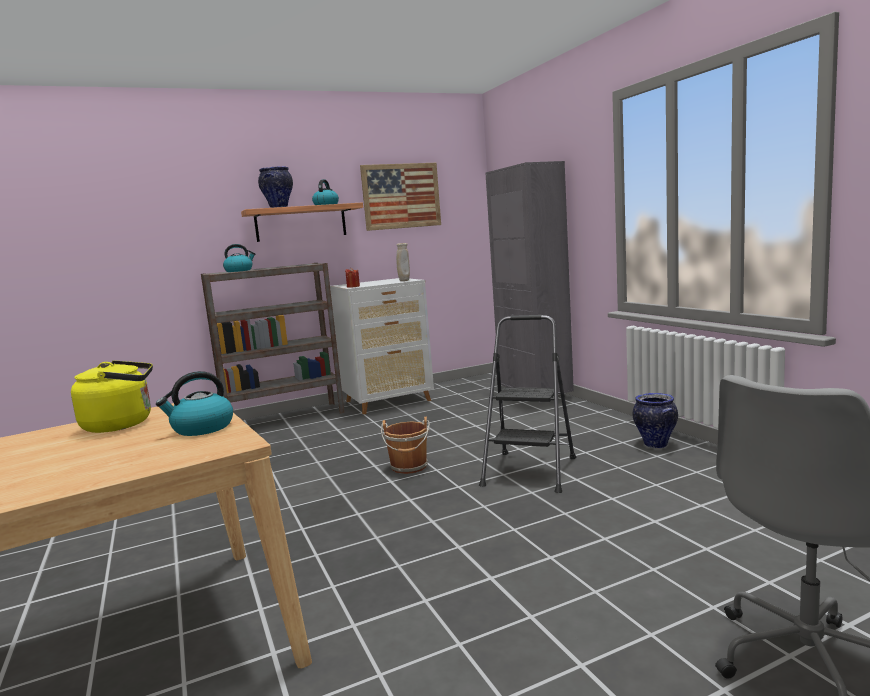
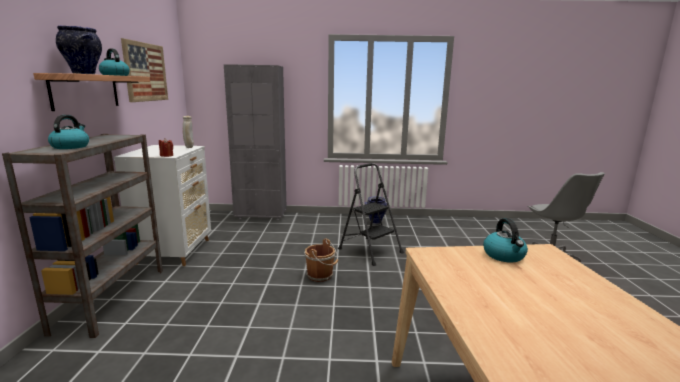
camera: 65 degrees left, 5 degrees up
(122, 424) = (468, 279): yellow kettle -> none

